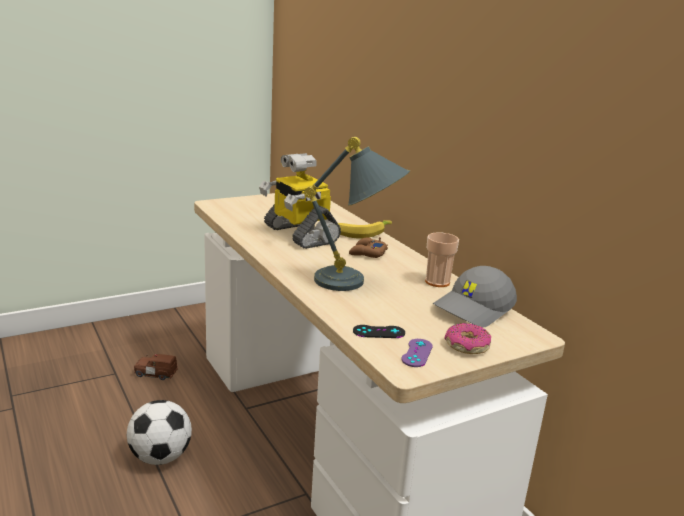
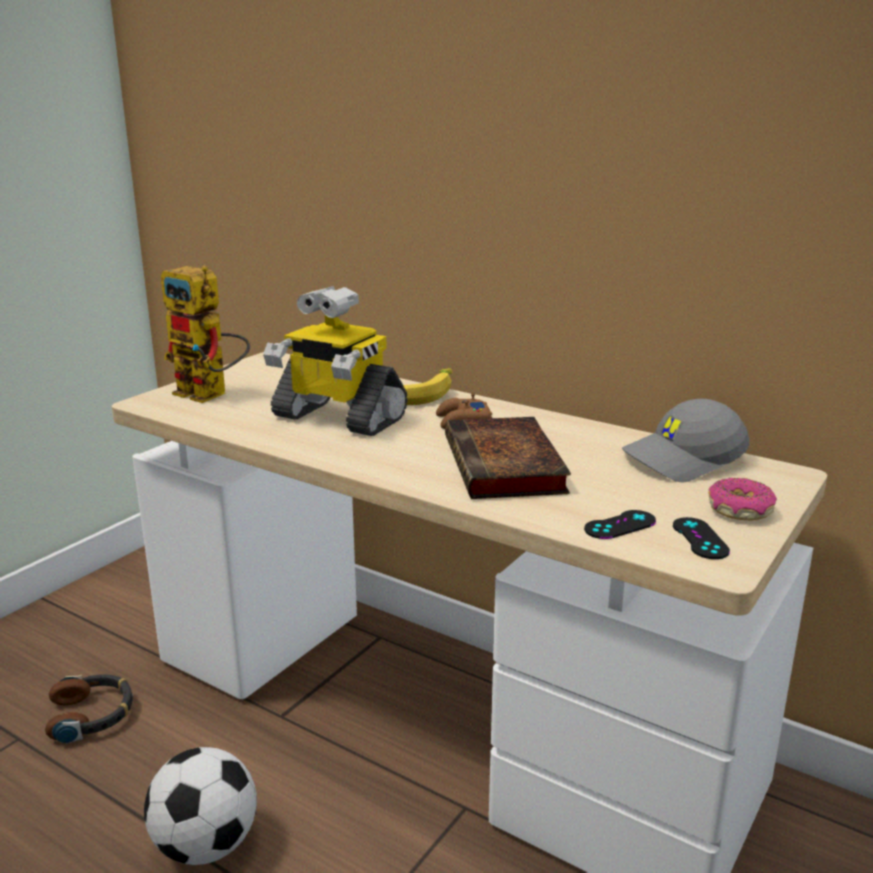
camera: 25 degrees left, 0 degrees up
(155, 374) = (92, 715): brown toy car -> headphones
(249, 207) = (211, 395): none -> toy robot
(356, 284) = (506, 468): grey table lamp -> book
(417, 353) = (700, 538): purple game controller -> black game controller
(437, 282) = (596, 437): cup -> none
(474, 309) = (684, 460): grey cap -> grey cap turned 45 degrees clockwise

